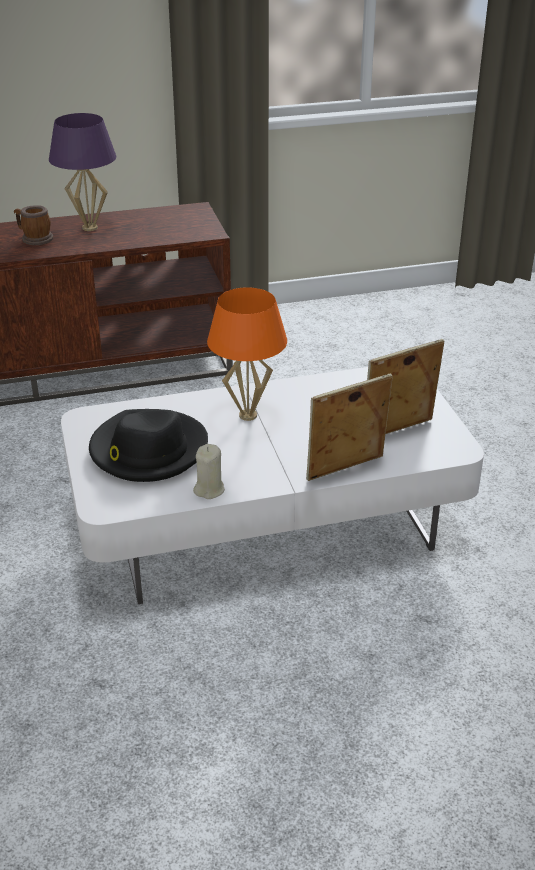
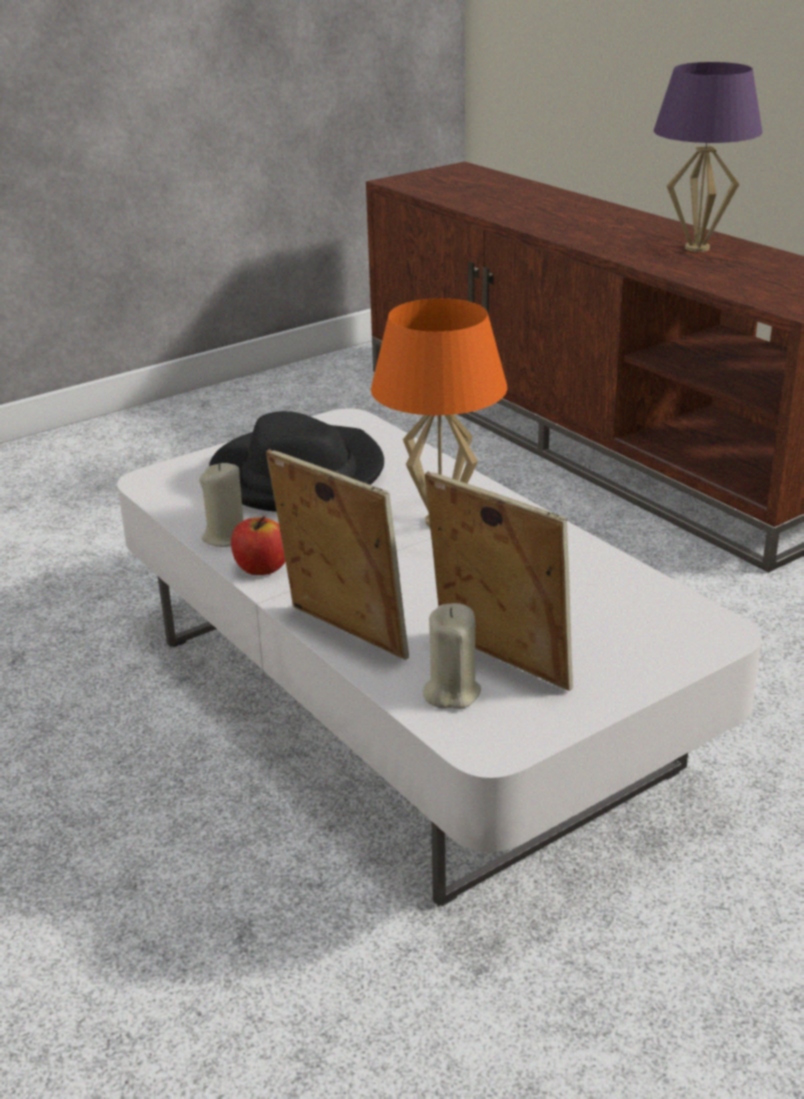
camera: 70 degrees right, 5 degrees down
(34, 238) = (621, 233): mug -> none
(257, 484) = (261, 568): none -> apple
(415, 450) = (451, 692): none -> beige candle

